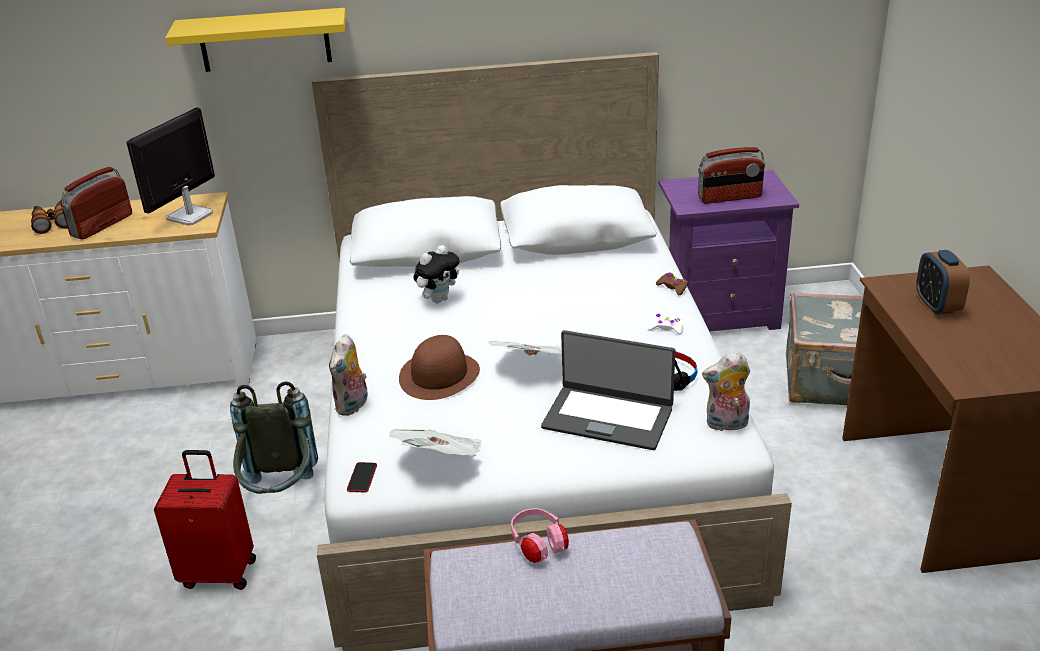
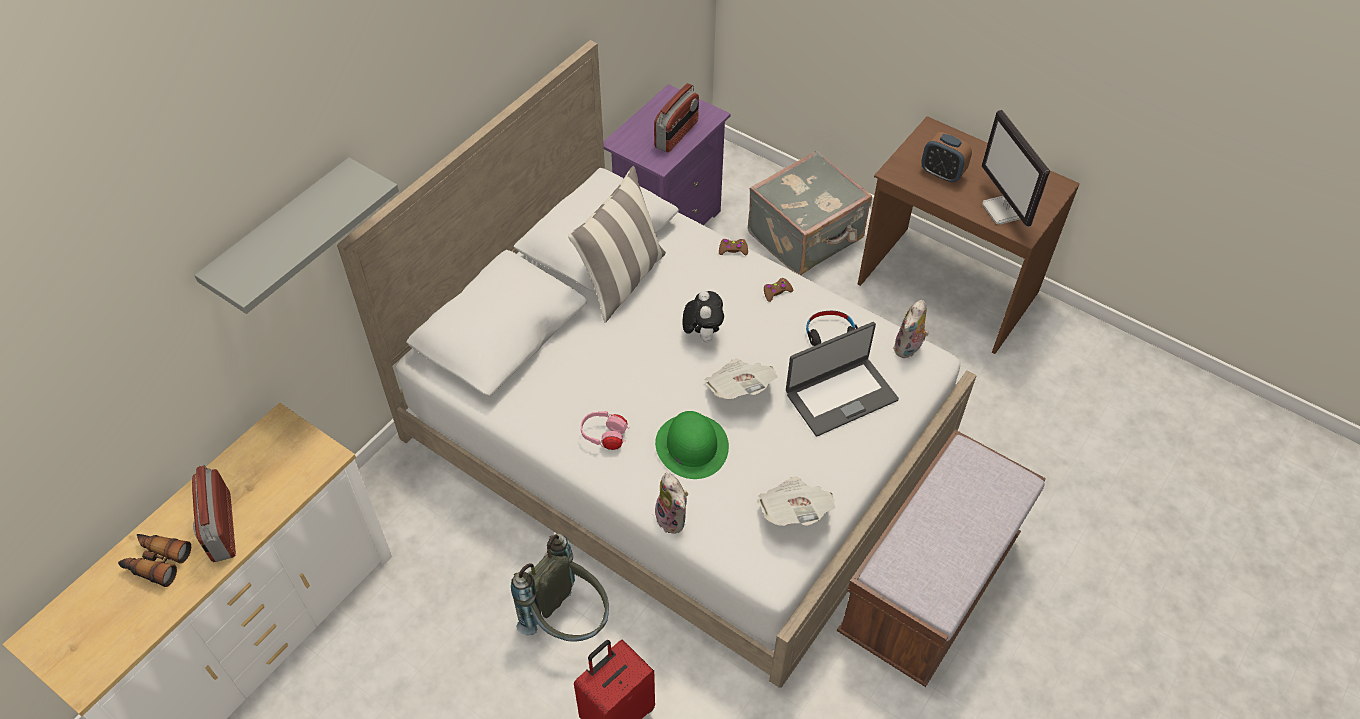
camera: 50 degrees left, 20 degrees up
(189, 216) = (295, 455): monitor -> monitor (1004, 211)
(264, 40) = (283, 236): yellow shelf -> grey shelf
(362, 478) = (767, 567): phone -> none
(439, 299) = (587, 377): plush toy -> plush toy (702, 334)
(439, 375) = (691, 445): brown hat -> green hat
(539, 546) = (914, 521): pink headphones -> pink headphones (605, 437)
(555, 262) = (621, 280): none -> pillow
(666, 328) = (776, 292): white game controller -> brown game controller

